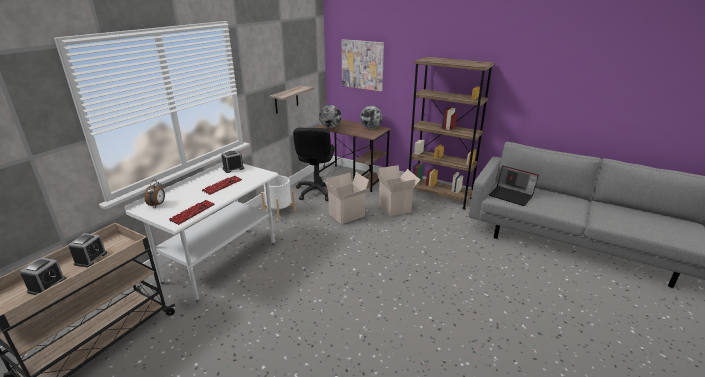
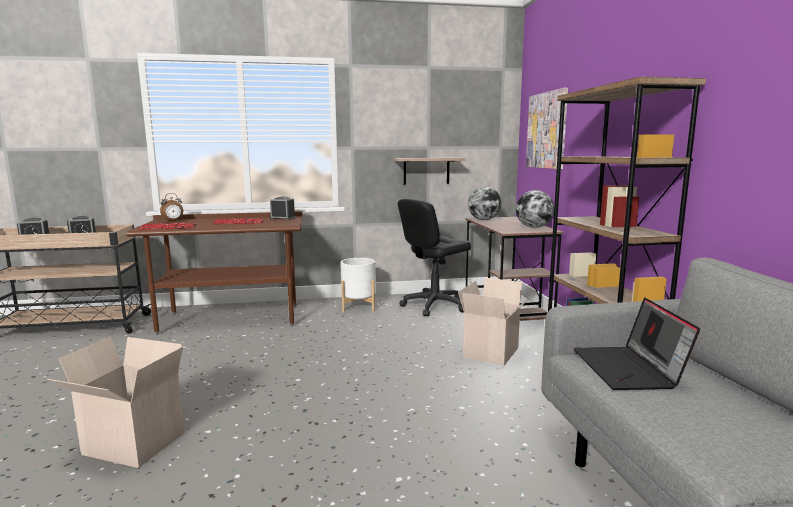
camera: 50 degrees right, 15 degrees down
(221, 262) = (231, 319): white desk -> brown desk
(346, 215) = (412, 335): cardboard box -> cardboard box (131, 445)

